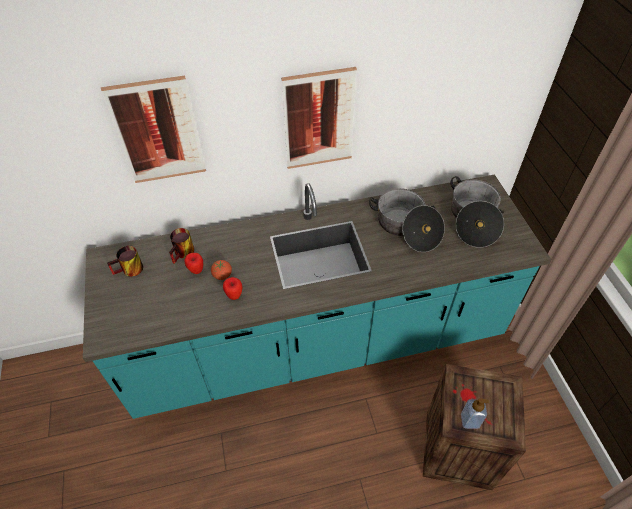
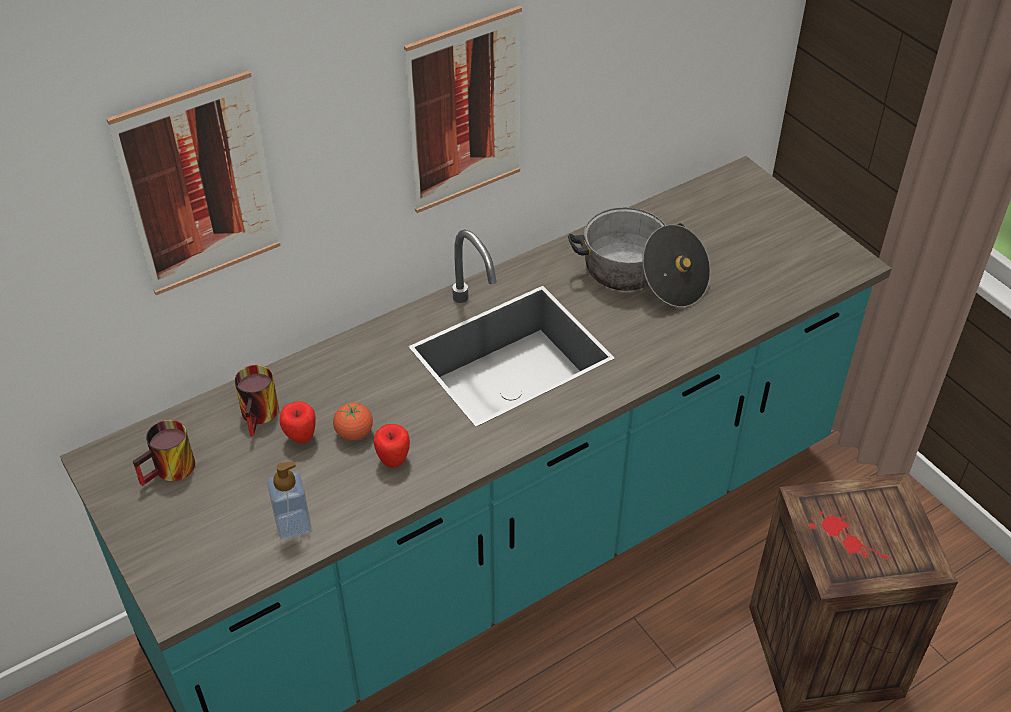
camera: 20 degrees left, 5 degrees down
(470, 420) = (854, 563): soap dispenser -> soap dispenser (293, 524)
(472, 220) = (743, 237): cooking pot -> none

